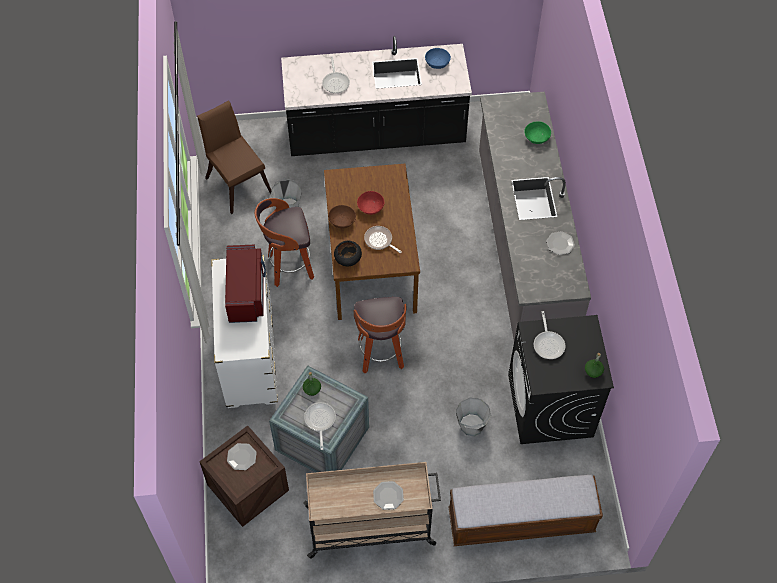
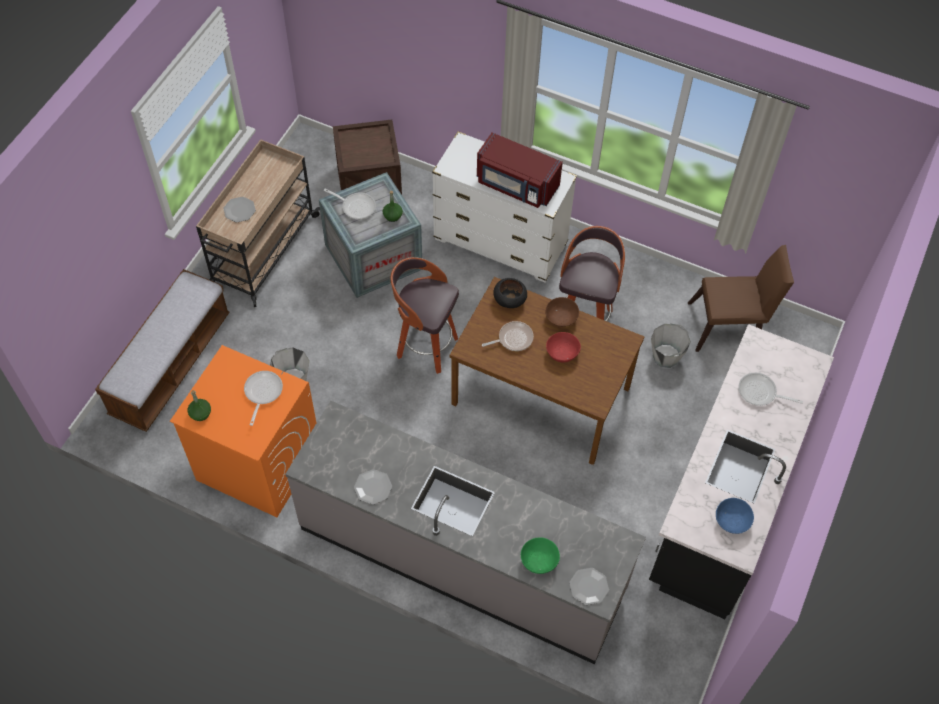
camera: 120 degrees right, 0 degrees up
(241, 457) = (374, 150): plate -> plate (589, 587)
(548, 343) = (262, 393): frying pan -> frying pan turned 75 degrees clockwise
(550, 406) = (258, 462): black washing machine -> orange washing machine

